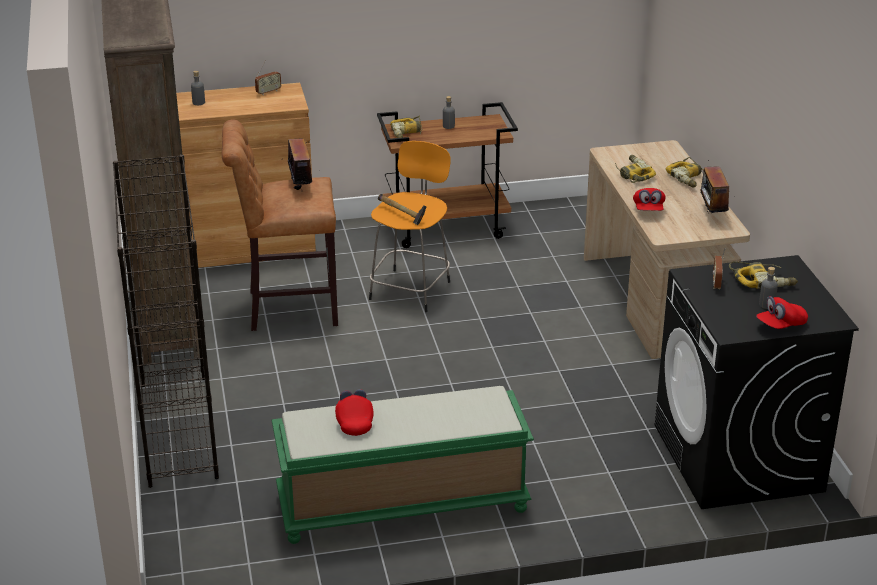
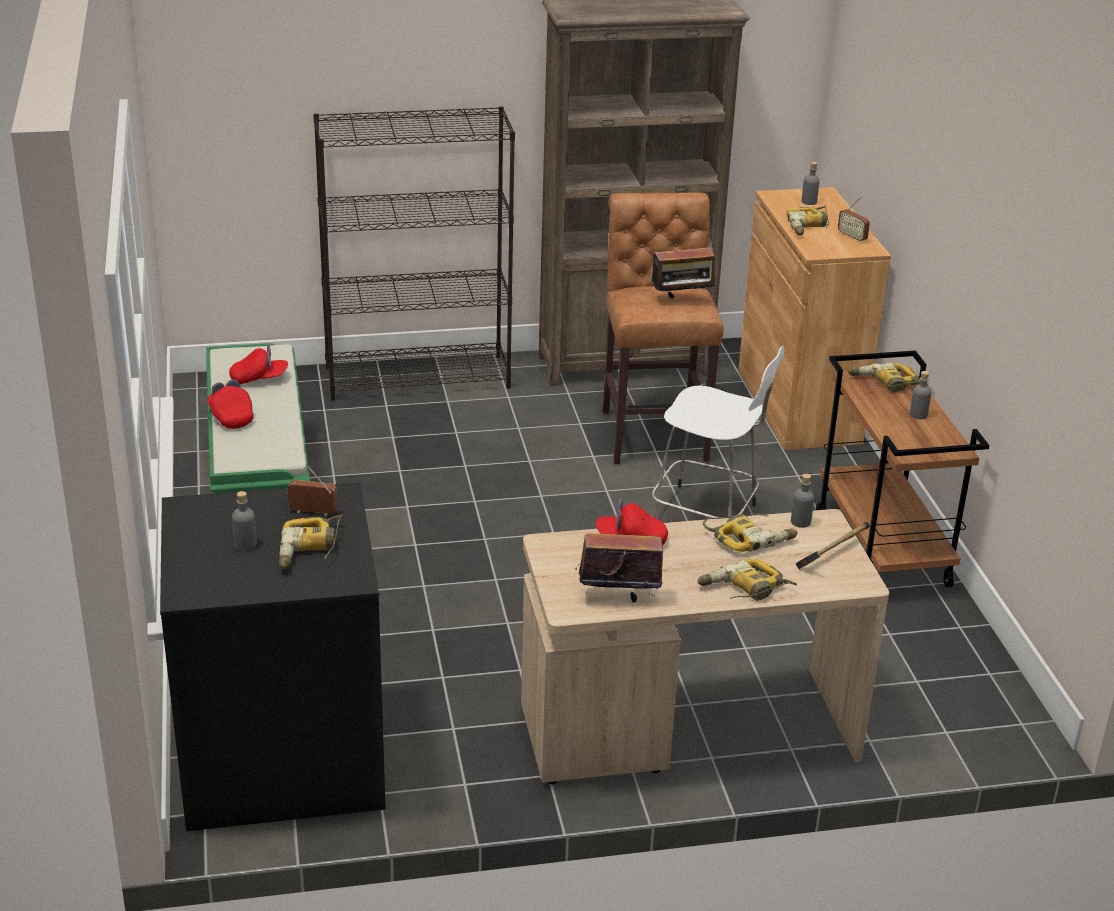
camera: 90 degrees right, 0 degrees up
(248, 105) = (809, 227): none -> power drill
(401, 214) = (700, 404): hammer -> hammer (832, 554)
(411, 289) = (707, 517): orange stool -> white stool
(608, 159) = (800, 522): none -> grey bottle
(780, 325) = (190, 547): red cap -> red cap (230, 416)

